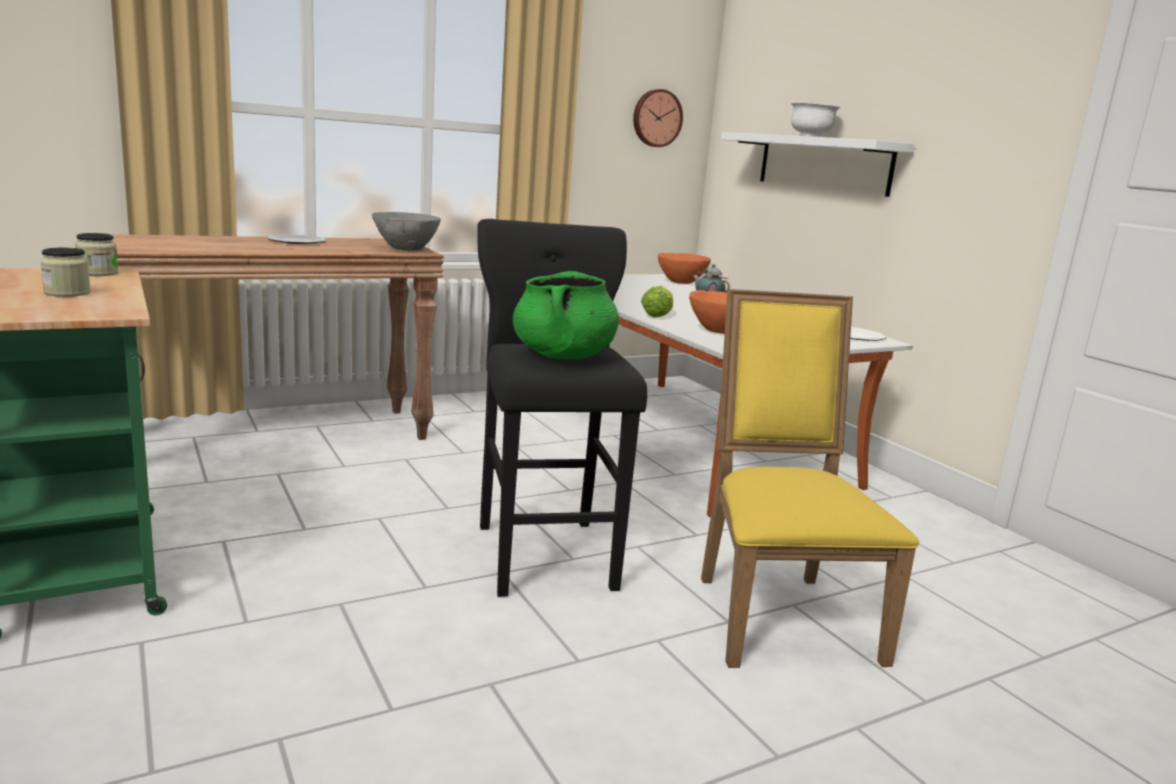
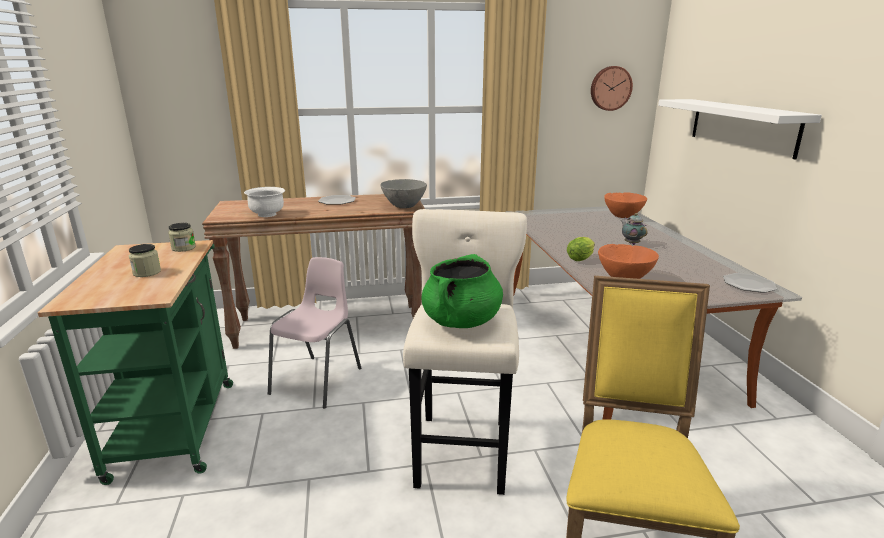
camera: 20 degrees right, 5 degrees up
(295, 499) = (318, 380): none -> pink chair
(545, 552) = (463, 447): black stool -> beige stool
(810, 136) = (729, 106): white bowl -> white bowl (267, 214)

